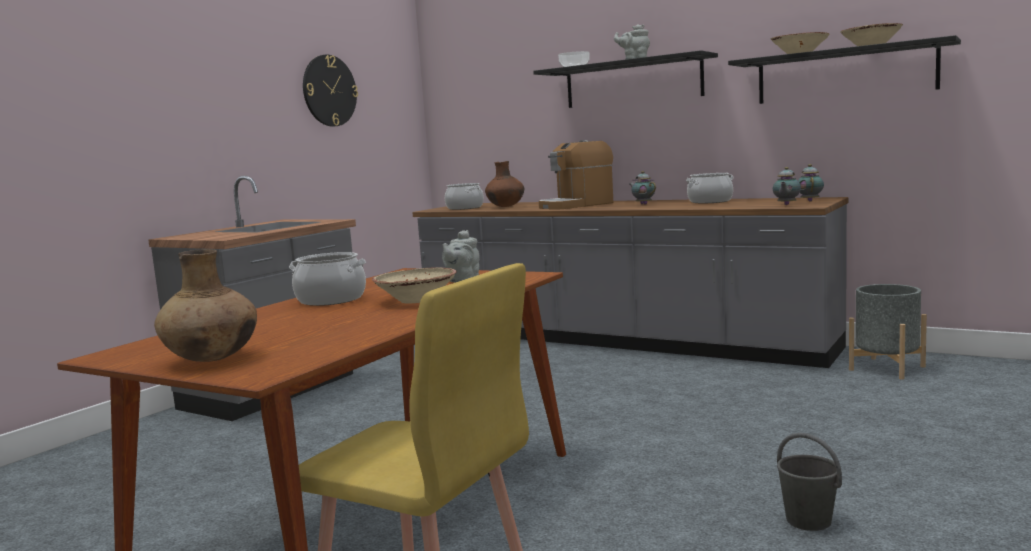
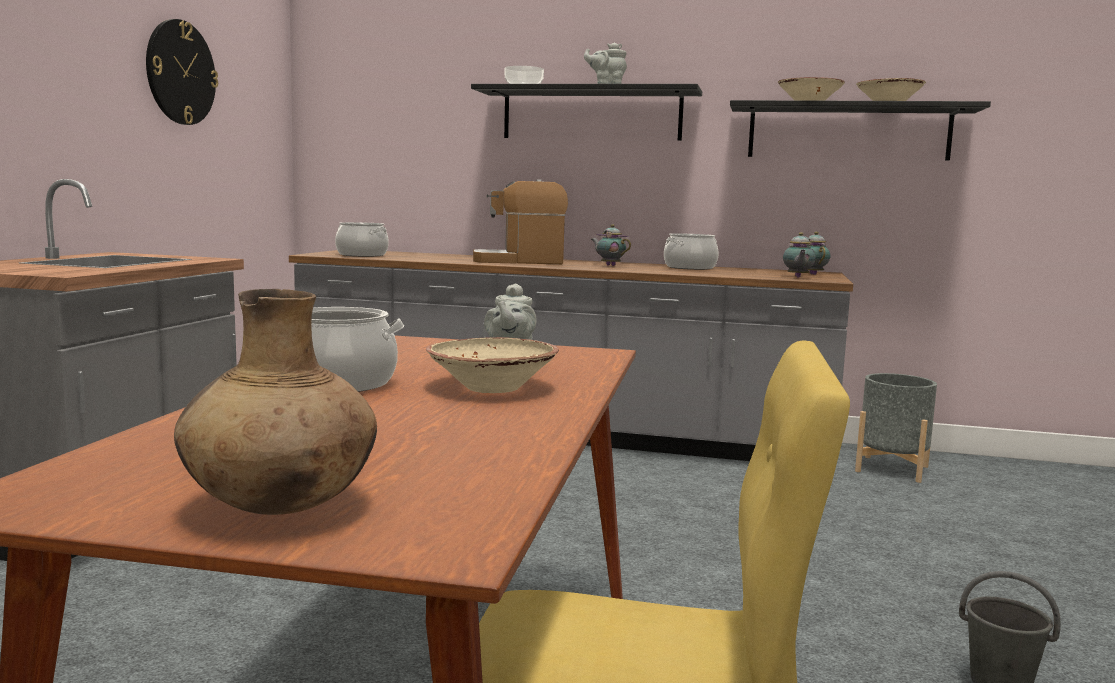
camera: 20 degrees left, 0 degrees up
(506, 206) = (421, 257): brown vase -> none
(576, 205) = (520, 261): coffee machine -> coffee machine turned 45 degrees clockwise

